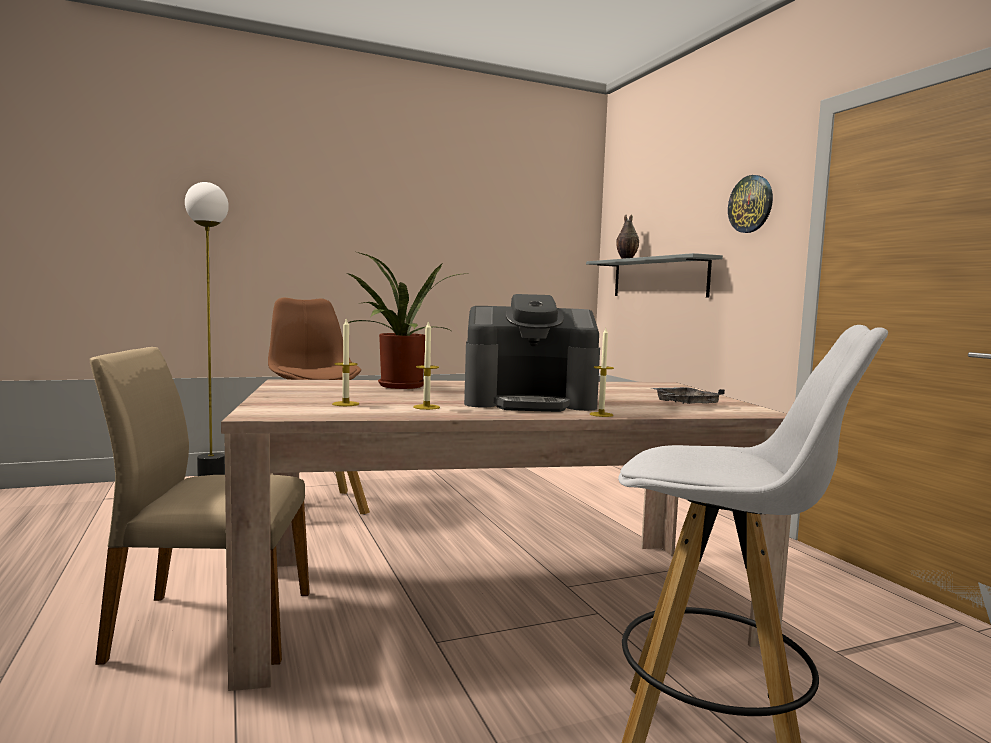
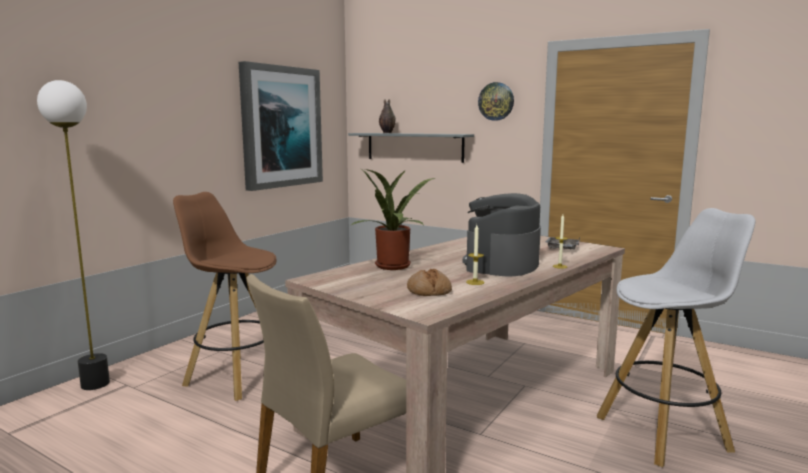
camera: 35 degrees left, 5 degrees up
(345, 404) = (429, 291): candle -> bread
(490, 249) = (281, 127): none -> picture
(530, 402) = (501, 264): coffee machine -> coffee machine turned 150 degrees clockwise

